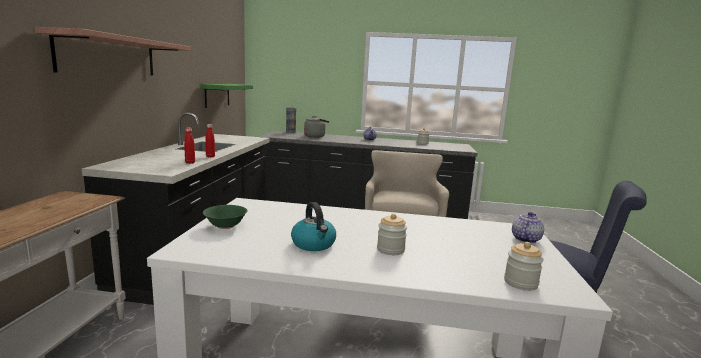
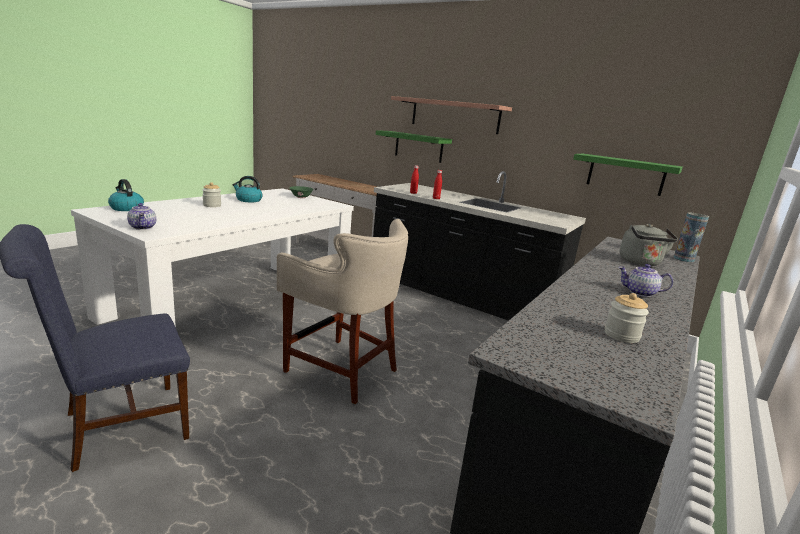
camera: 115 degrees right, 5 degrees up
(72, 108) = (418, 147): none -> green shelf
(520, 283) = (126, 208): jar -> kettle

